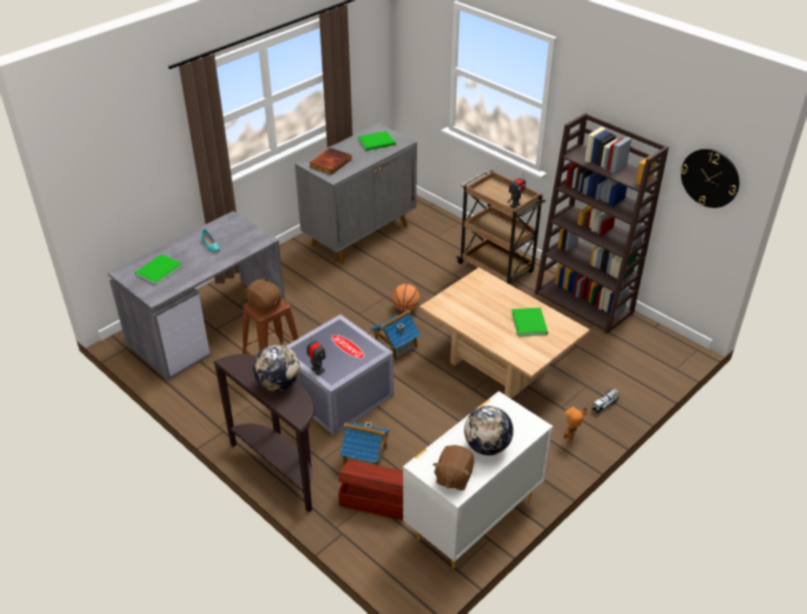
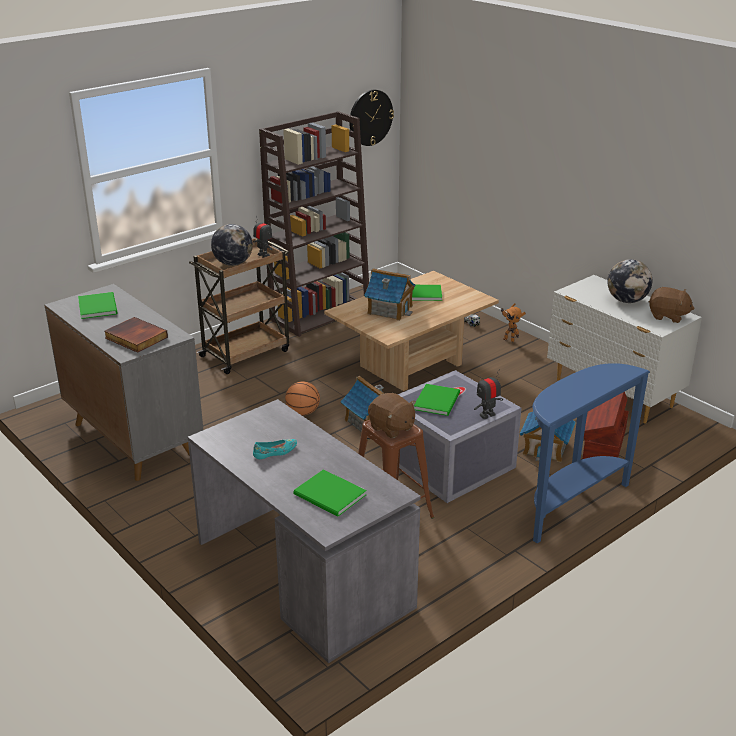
camera: 85 degrees left, 10 degrees down
(264, 304) = (391, 428): brown plush toy -> brown plush toy turned 90 degrees counterclockwise
(278, 384) = (584, 381): globe -> globe (233, 263)
(280, 468) = (569, 504): brown console table -> blue console table
(339, 342) = (438, 400): none -> green book
(488, 304) = (389, 310): none -> toy house

